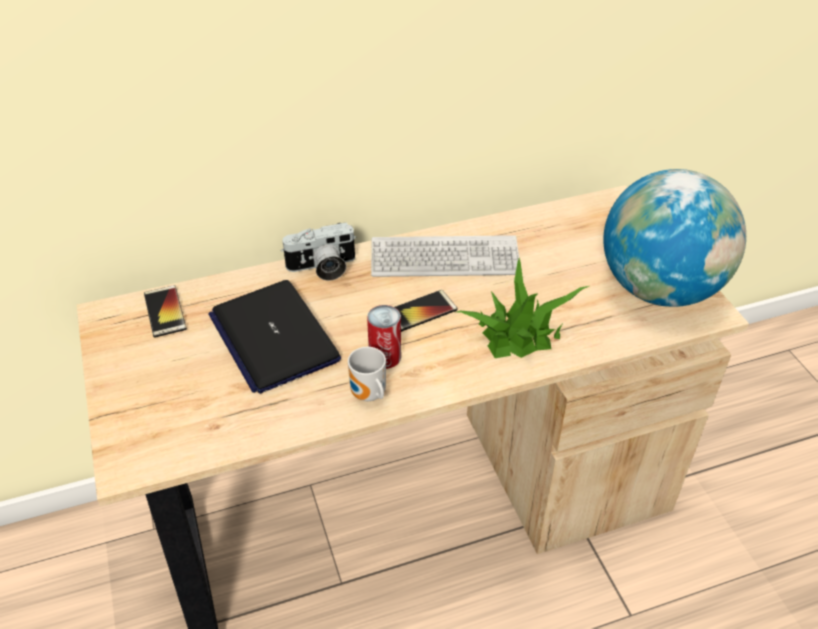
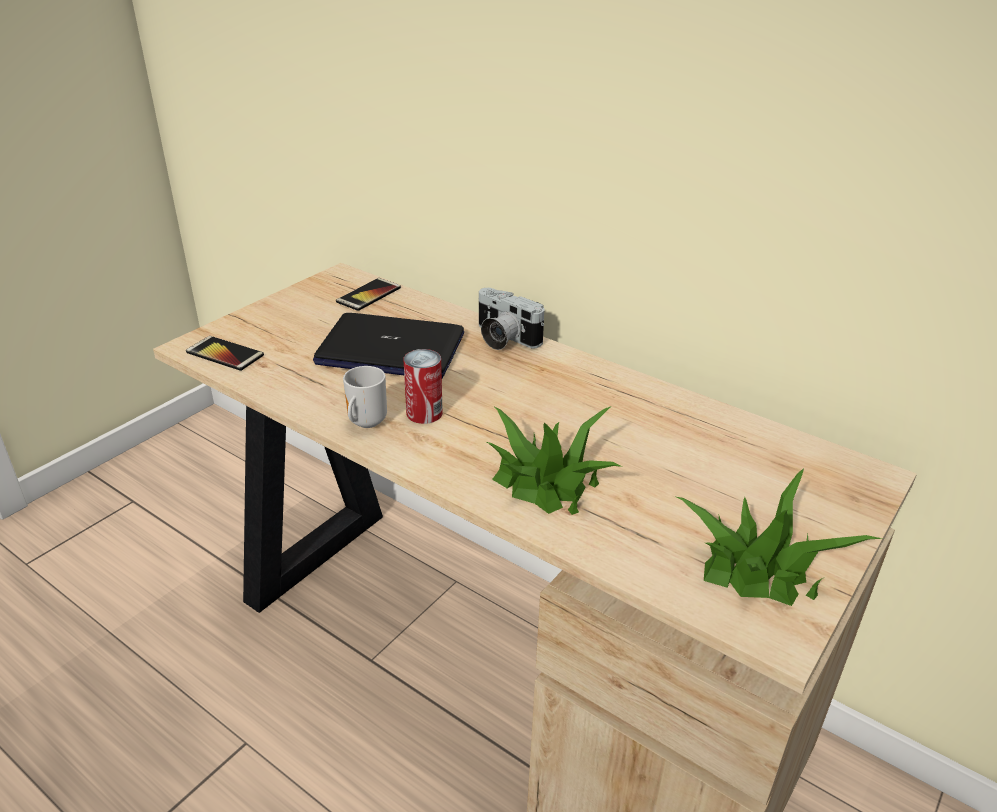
camera: 55 degrees right, 10 degrees down
(273, 337) = (390, 349): laptop -> laptop turned 105 degrees counterclockwise
(421, 311) = (508, 410): phone -> phone (225, 354)
(444, 259) = (601, 395): keyboard -> none
(659, 289) = (759, 567): globe -> potted plant

